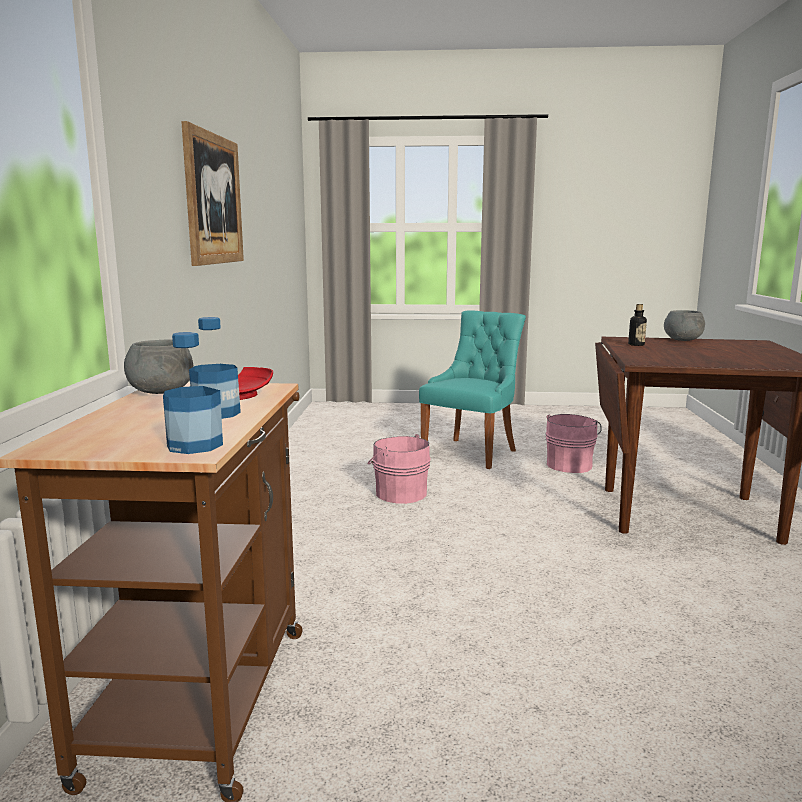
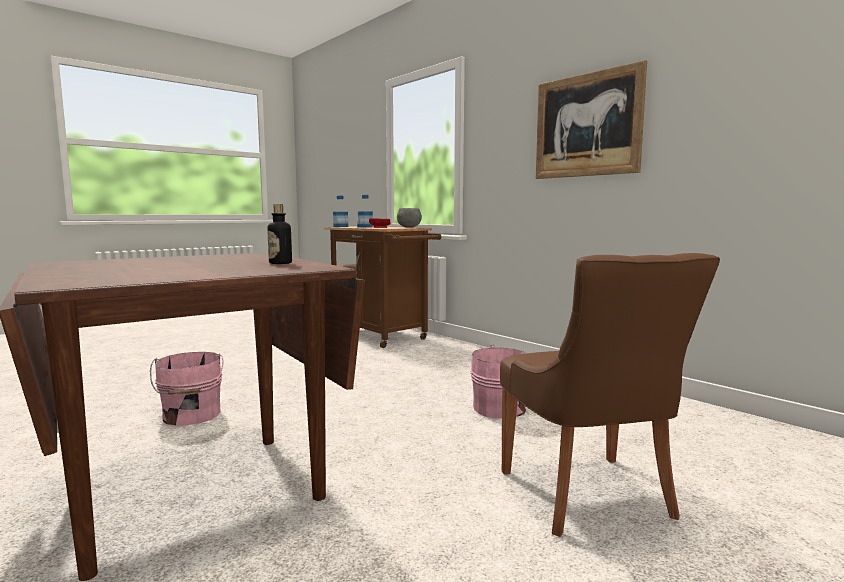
camera: 135 degrees right, 5 degrees down
(472, 452) = (589, 496): turquoise chair -> brown chair
(570, 465) = (426, 537): pink bucket -> pink bucket (191, 415)
(683, 340) = (214, 274): grey bowl -> none

